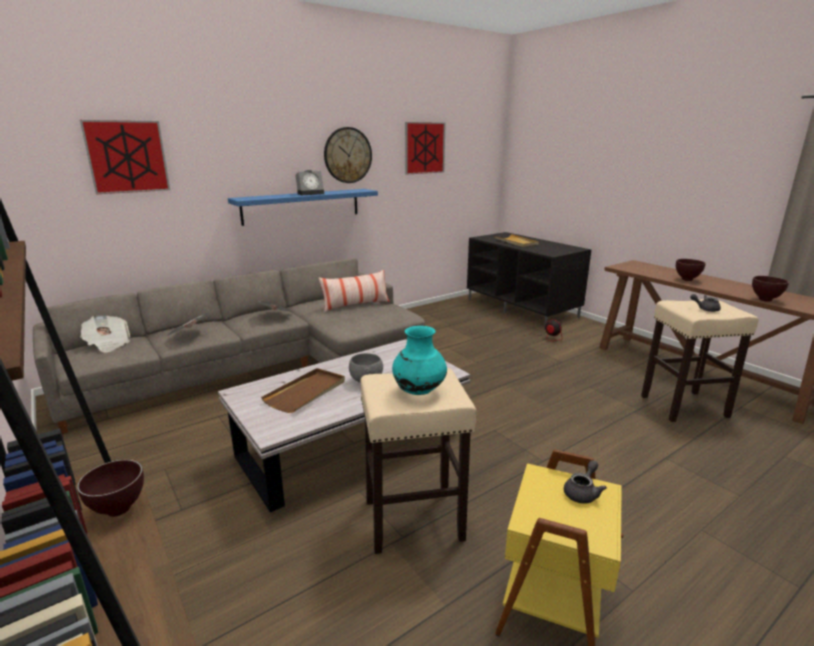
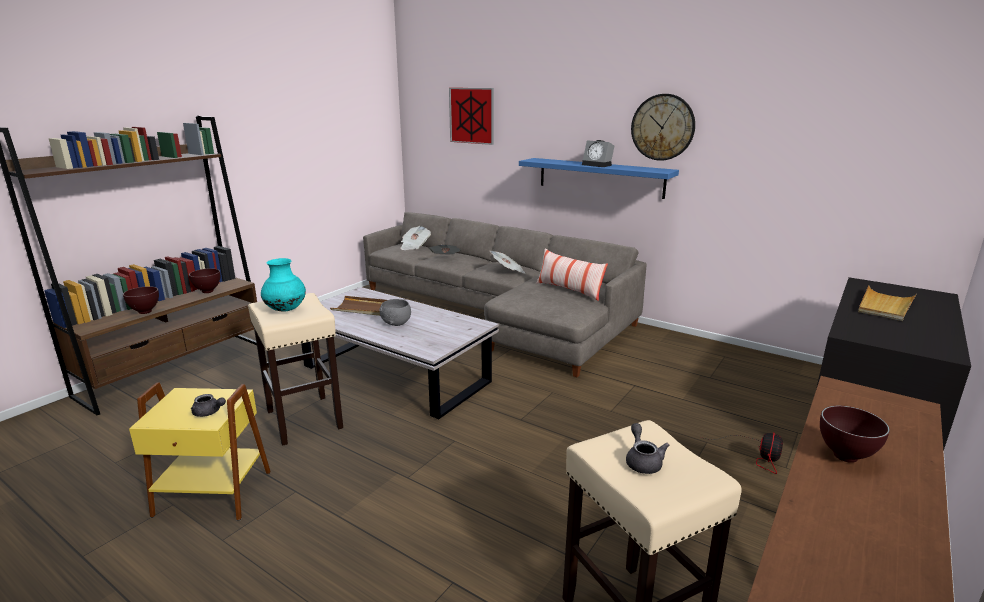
camera: 70 degrees right, 0 degrees up
(424, 148) = (792, 125): picture -> none
(765, 300) = (796, 550): brown bowl -> brown bowl (145, 312)

